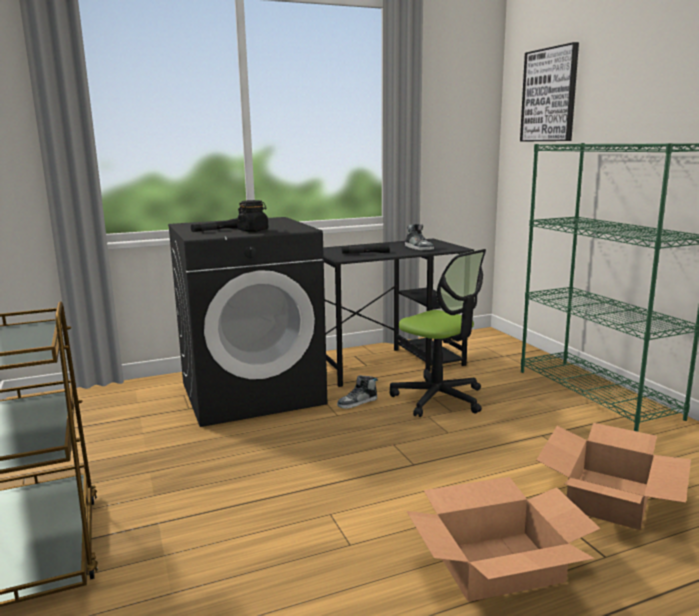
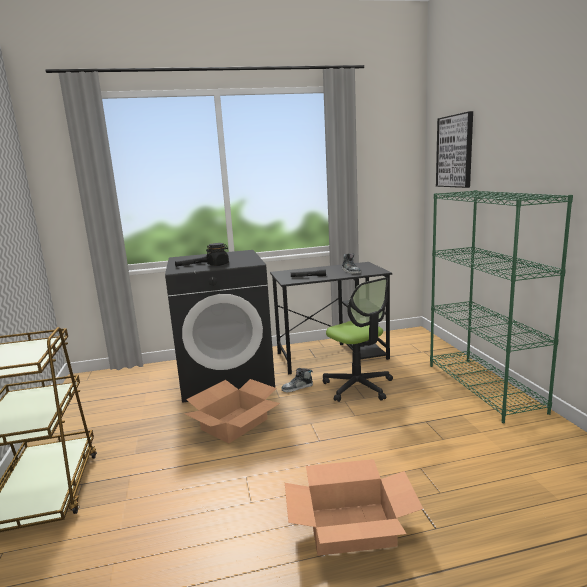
camera: 10 degrees right, 0 degrees up
(609, 497) = (459, 478): cardboard box -> cardboard box (234, 424)

